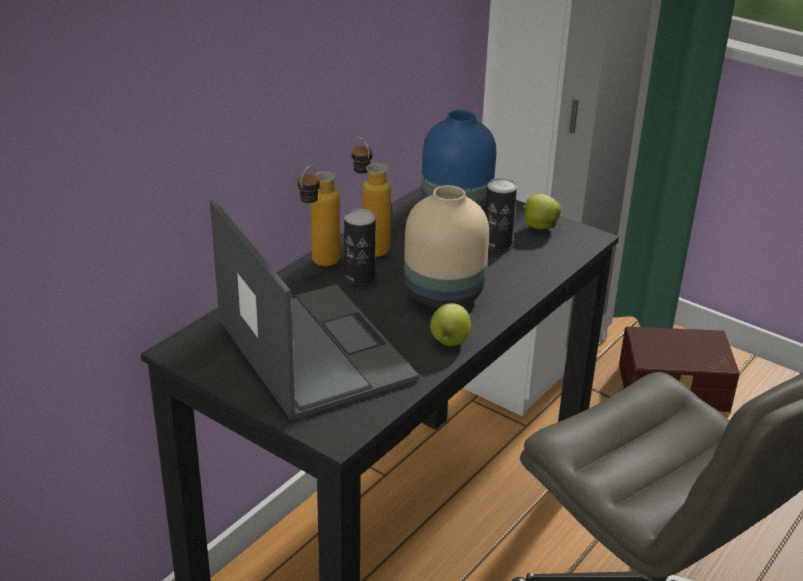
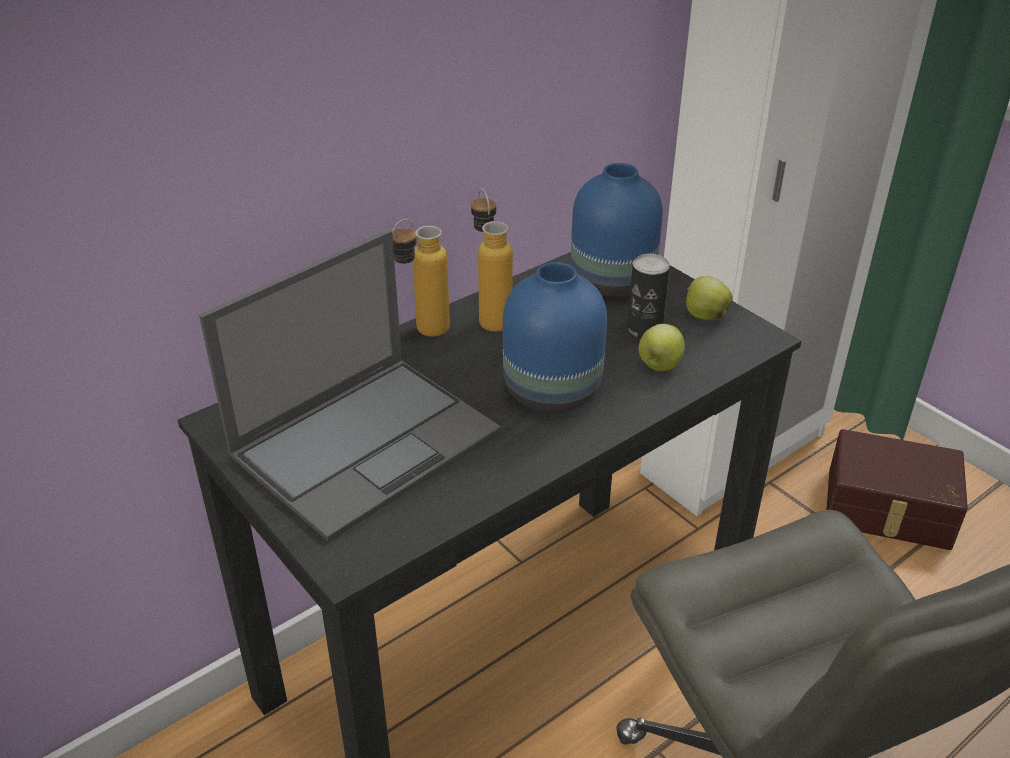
camera: 15 degrees right, 5 degrees up
(312, 348) = (368, 442): laptop -> laptop turned 60 degrees clockwise
(359, 277) = (462, 355): can -> none
(445, 295) = (552, 393): beige vase -> blue vase
(449, 341) = (533, 456): apple -> apple (659, 366)

